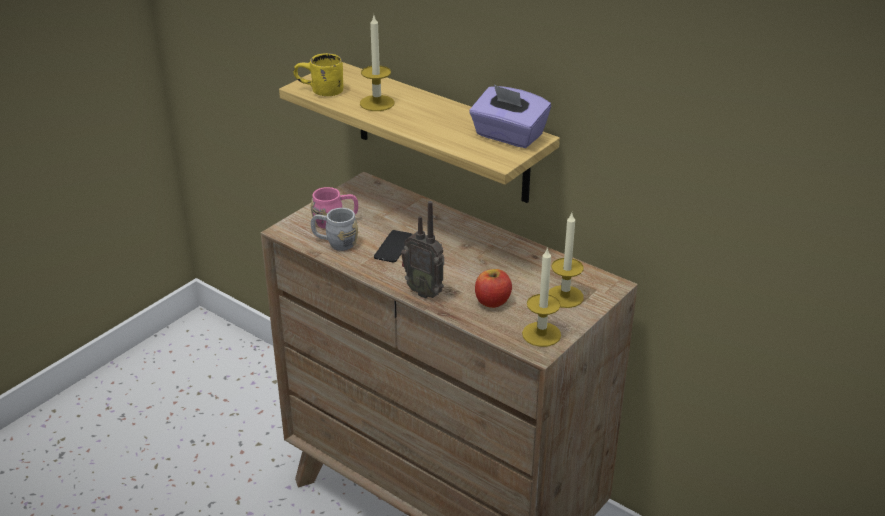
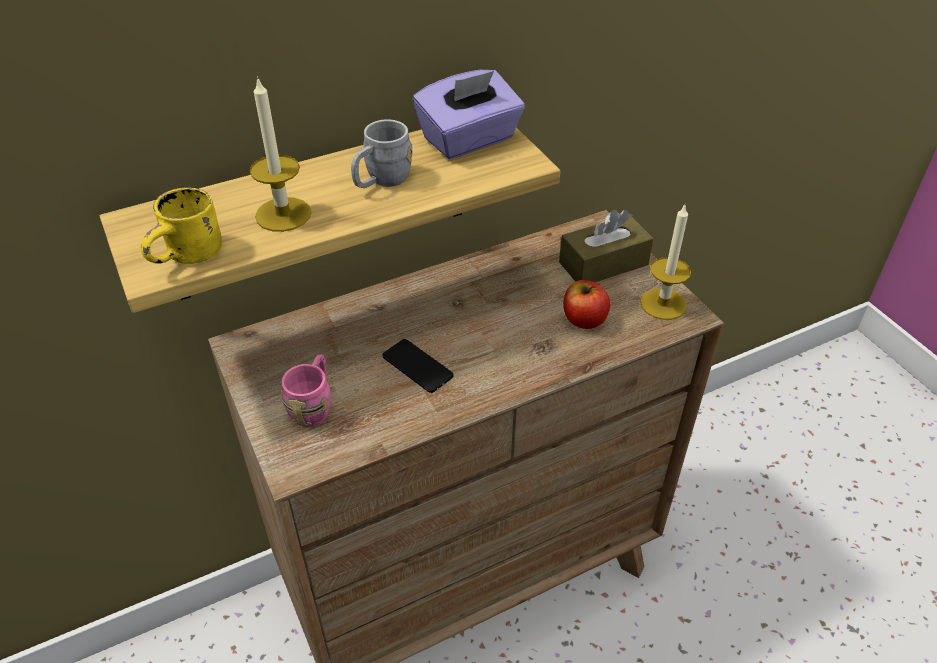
camera: 65 degrees left, 10 degrees up
(335, 243) = (367, 421): grey mug -> grey mug (381, 181)
(425, 291) = (533, 369): radio -> none
(565, 296) = (603, 264): candle -> brown tissue box

